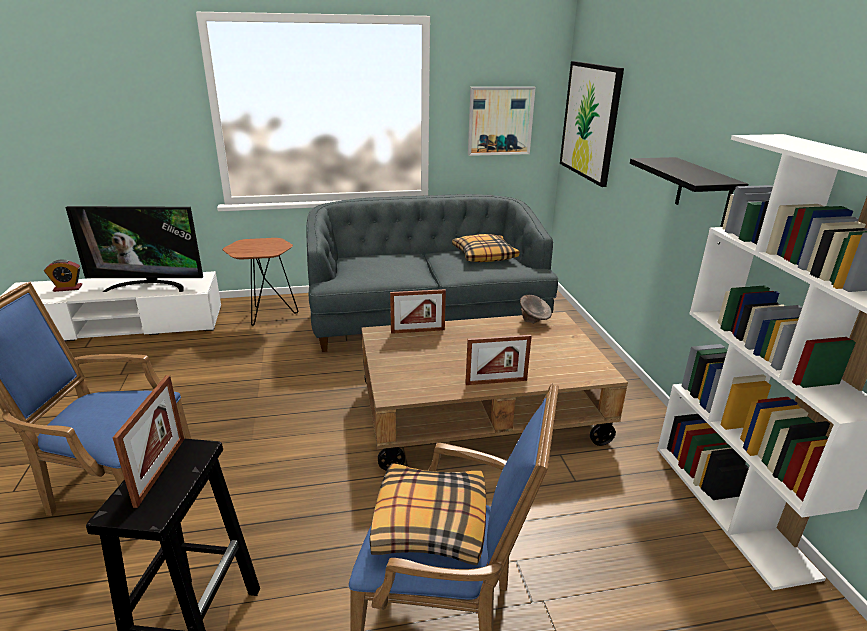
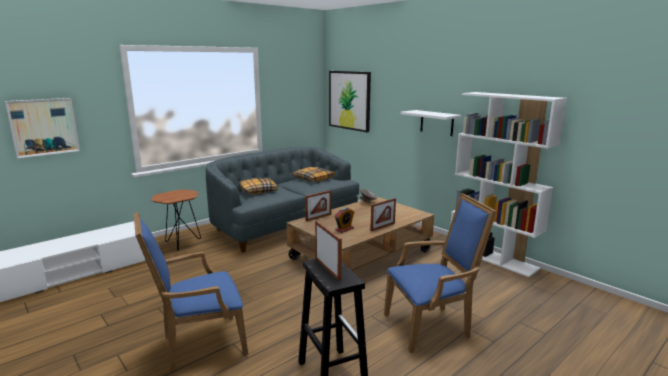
camera: 30 degrees left, 10 degrees down
(68, 288) = (28, 251): alarm clock -> alarm clock (344, 229)
(149, 286) = (97, 237): television -> none
(429, 523) = (426, 273): pillow -> pillow (257, 191)
(500, 121) = (296, 104): picture -> picture (44, 127)
(703, 192) = (436, 123): black shelf -> white shelf

